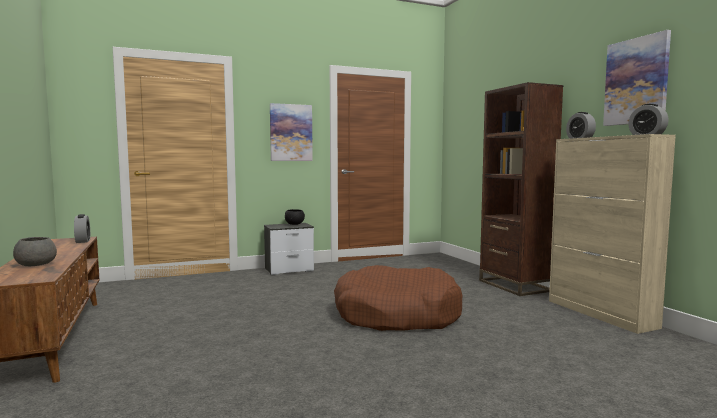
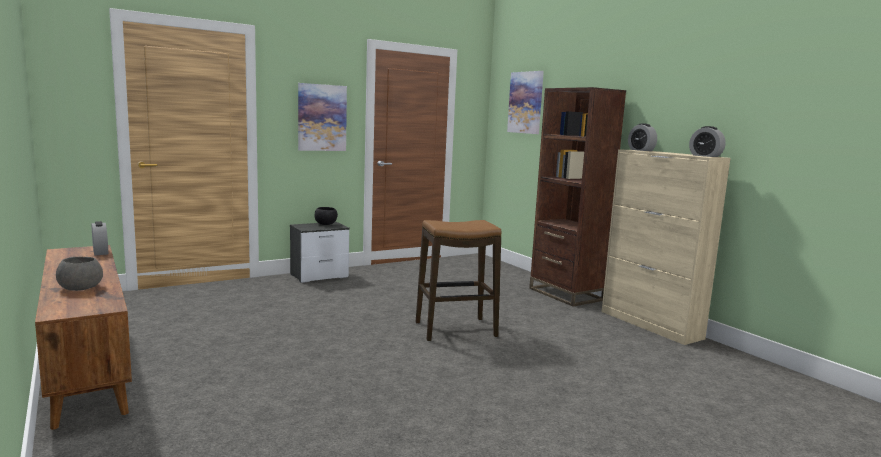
camera: 10 degrees left, 5 degrees up
(396, 315) = (456, 329): brown dog bed -> stool
(636, 81) = (698, 99): picture -> picture (526, 102)

